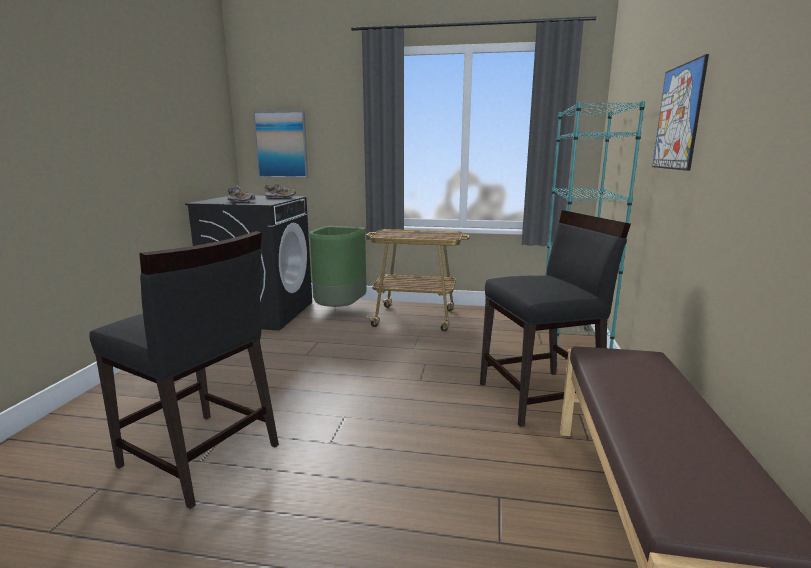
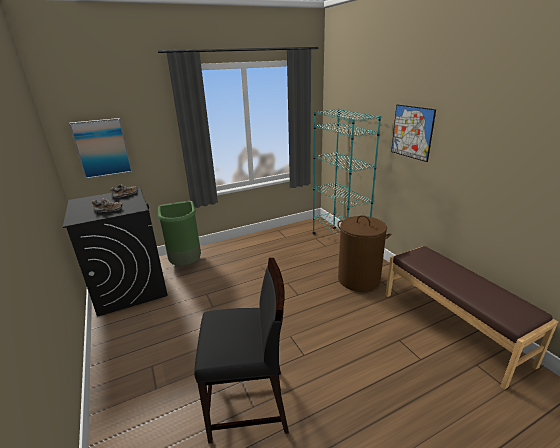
camera: 35 degrees left, 10 degrees up
(416, 318) = (243, 252): cart -> none
(540, 397) = (359, 279): black chair -> brown laundry basket

